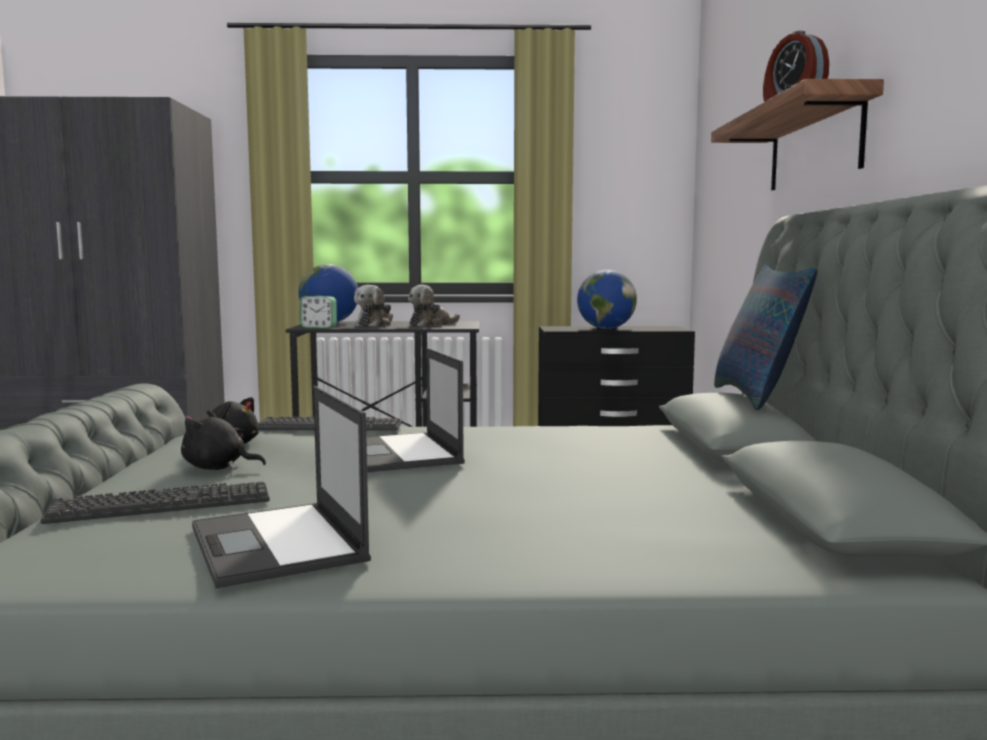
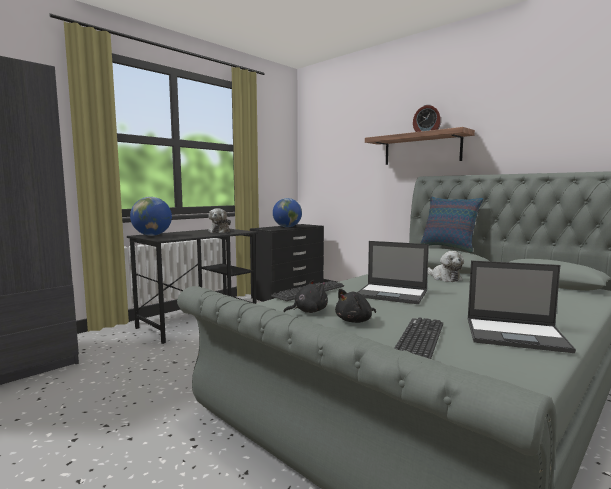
camera: 45 degrees left, 0 degrees up
(318, 327) = (168, 238): alarm clock -> none
(375, 325) = (190, 234): plush toy -> plush toy (444, 278)

